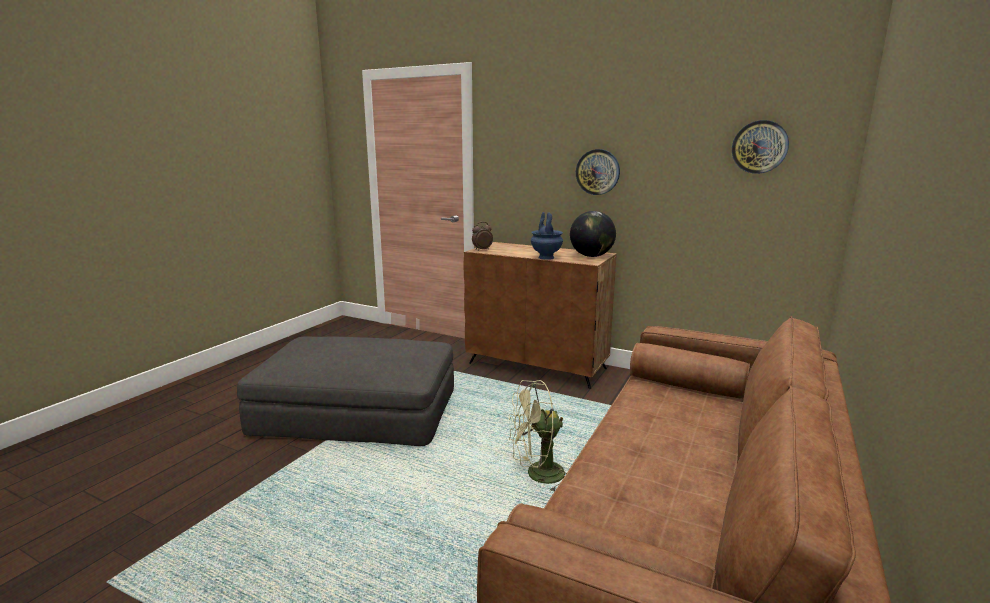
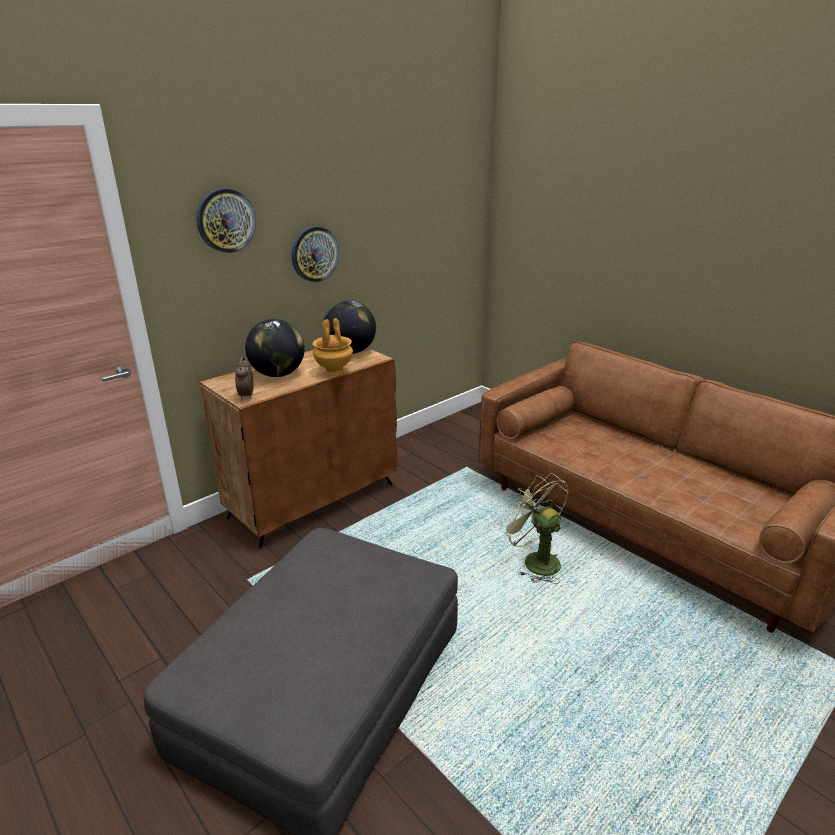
camera: 70 degrees left, 10 degrees up
(523, 250) = (278, 374): none -> globe
(538, 475) = (534, 560): green fan -> green fan turned 135 degrees clockwise
(545, 257) = (333, 372): blue vase -> brown vase
(759, 147) = (439, 206): wall clock -> wall clock (226, 220)

